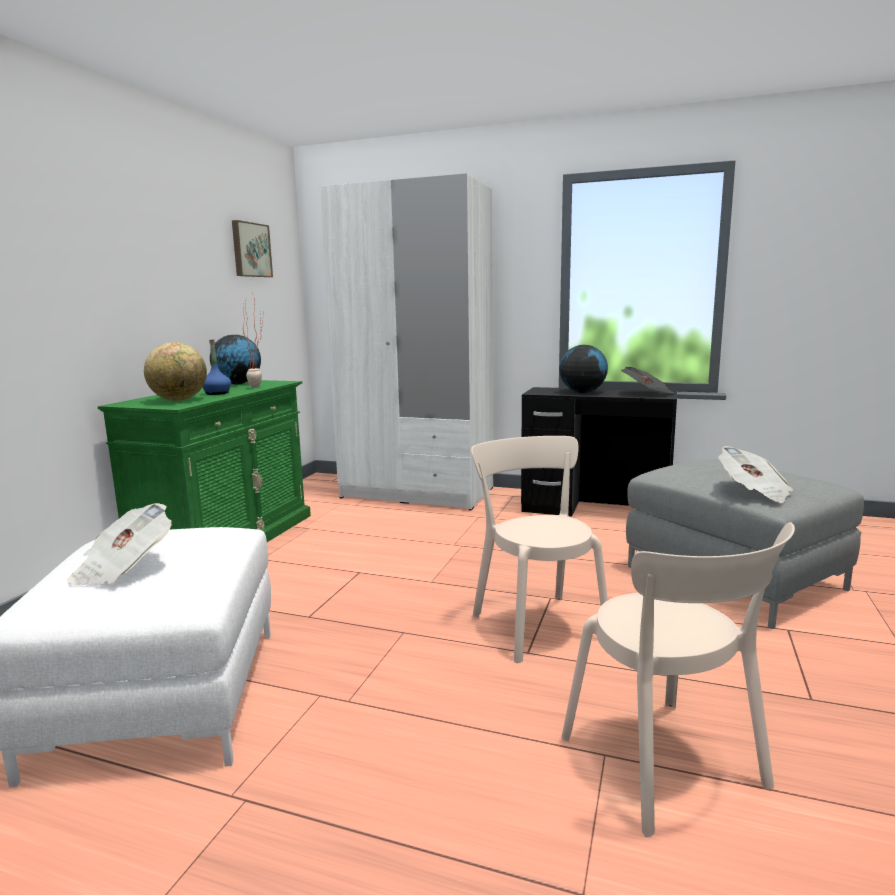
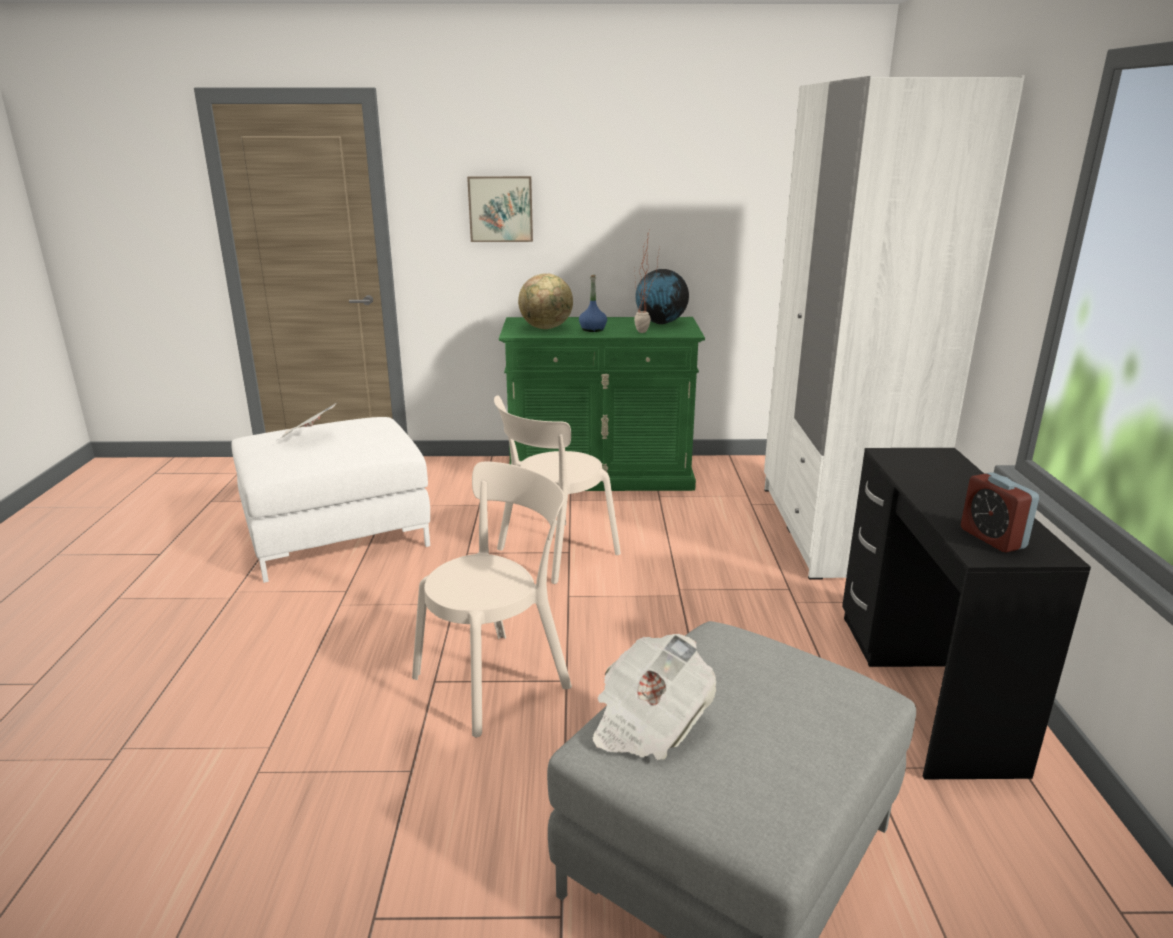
camera: 70 degrees right, 10 degrees up
(250, 250) = (759, 164): picture -> picture (501, 209)
(582, 392) = (942, 485): globe -> none
(647, 394) = (992, 538): newspaper -> alarm clock
(667, 767) = (249, 788): beige chair -> beige chair (554, 553)

